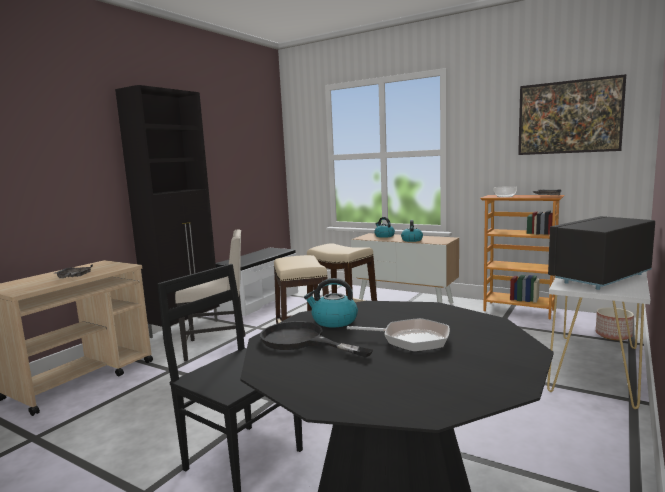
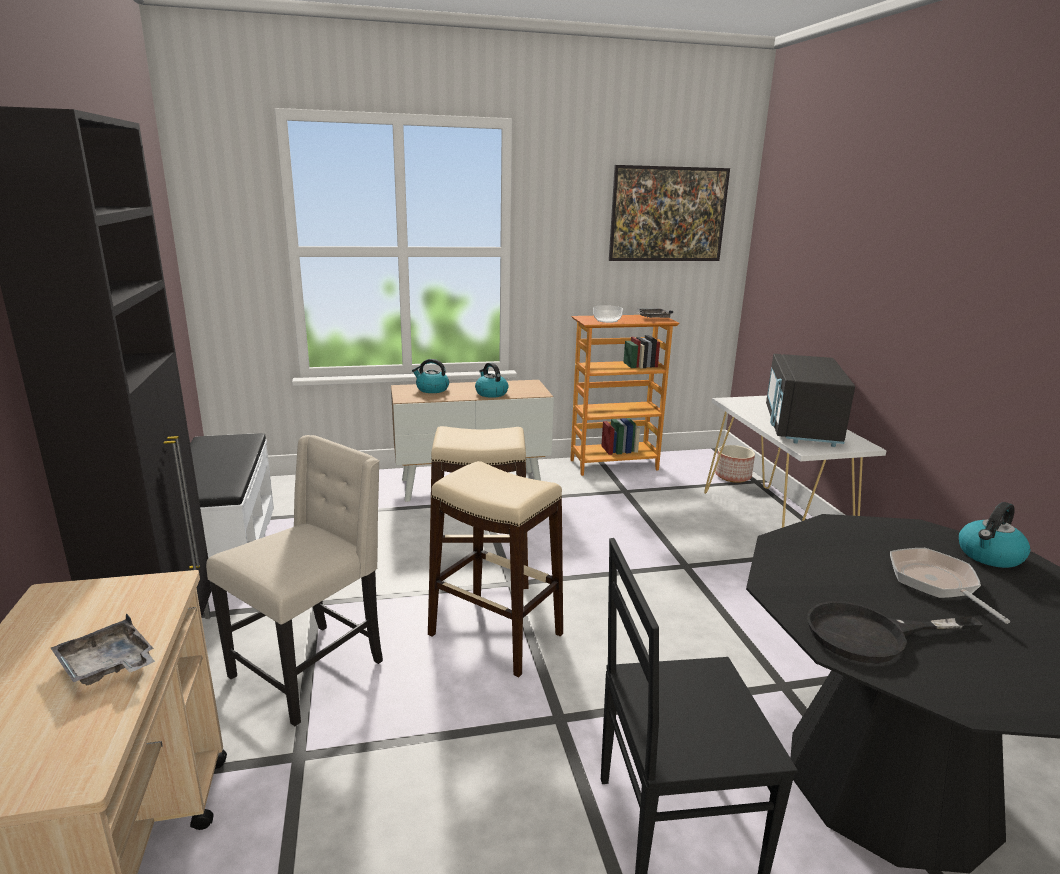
camera: 45 degrees left, 10 degrees up
(333, 321) = (817, 586): kettle -> kettle (989, 556)
(411, 339) = (936, 583): frying pan -> frying pan turned 75 degrees counterclockwise

